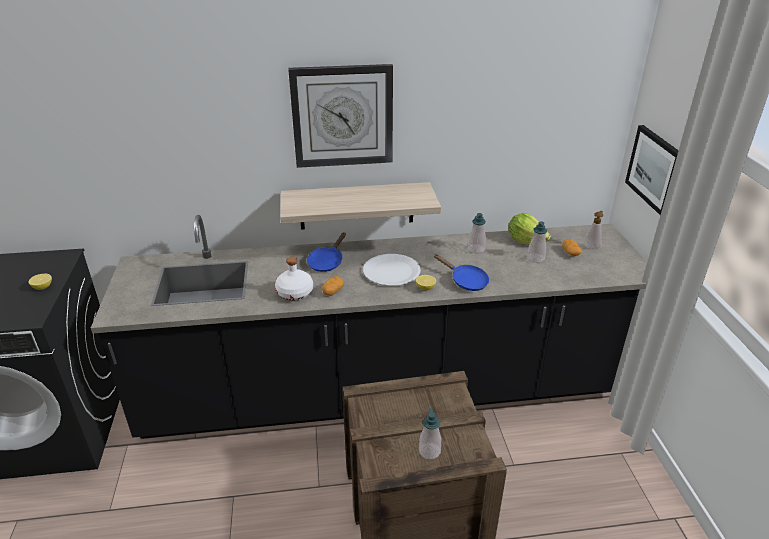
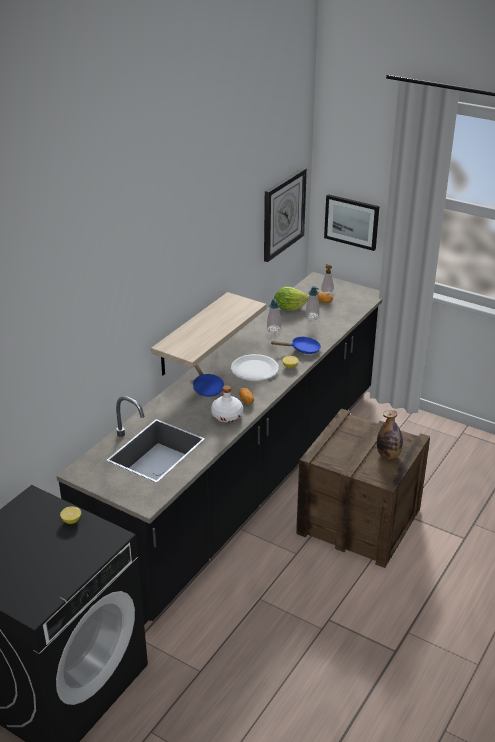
camera: 50 degrees left, 0 degrees up
(342, 116) = (182, 264): wall clock -> wall clock (283, 214)
(429, 451) = (388, 455): soap dispenser -> bottle

